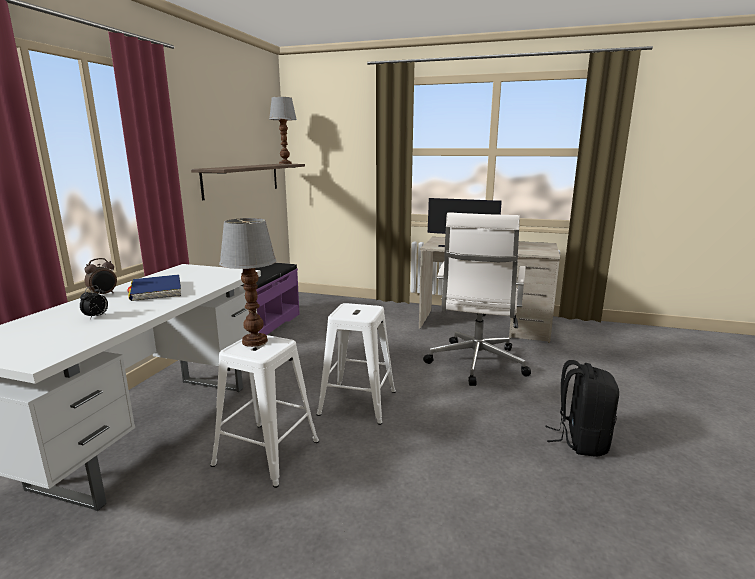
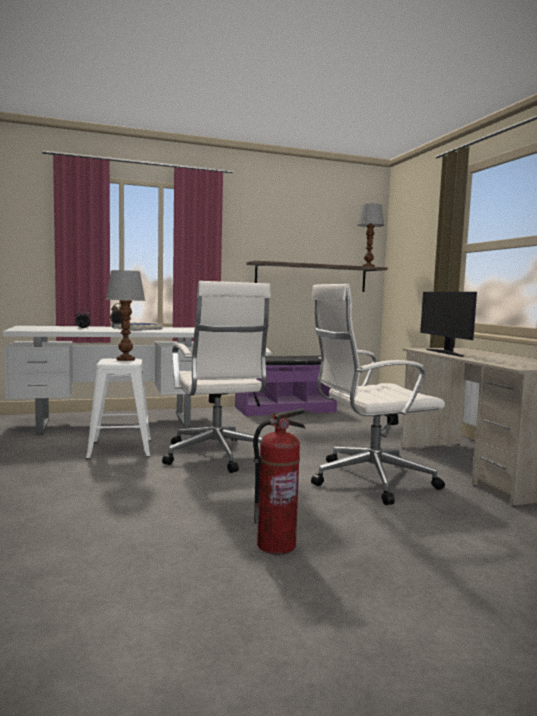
camera: 55 degrees right, 10 degrees down
(358, 403) = (217, 456): white stool -> white office chair
(580, 441) = (276, 545): black backpack -> fire extinguisher

